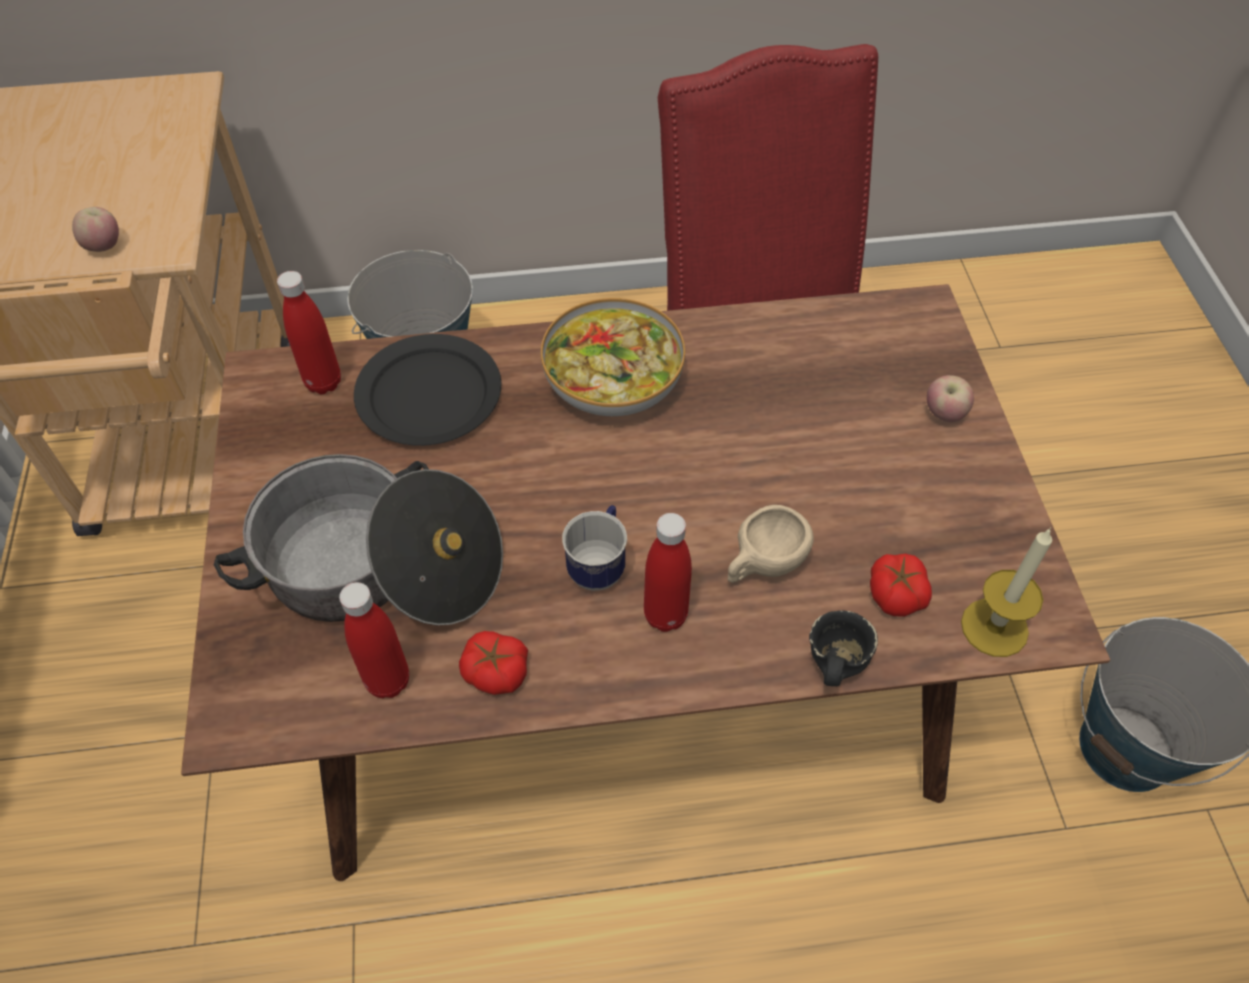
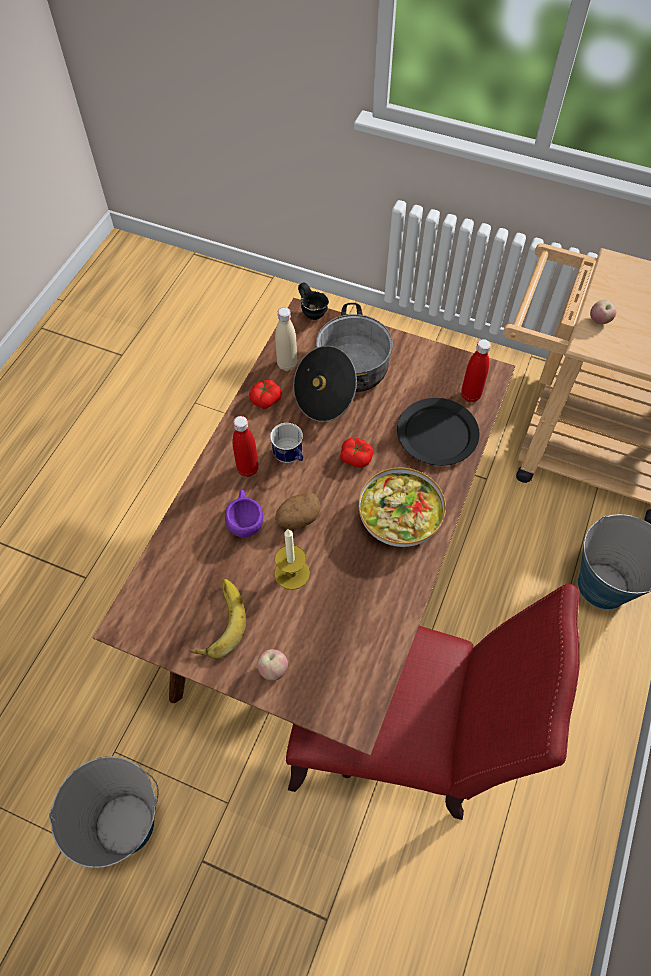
camera: 120 degrees right, 5 degrees up
(388, 681) = (287, 364): red bottle -> beige bottle
(705, 497) = (298, 518): none -> potato
(762, 565) = (245, 521): beige cup -> purple cup
(831, 666) = (178, 517): black mug -> black mug (314, 313)
(895, 594) = (190, 567): tomato -> tomato (356, 457)
(940, 510) = (218, 621): none -> banana
(994, 627) = (144, 597): candle -> candle (292, 573)

